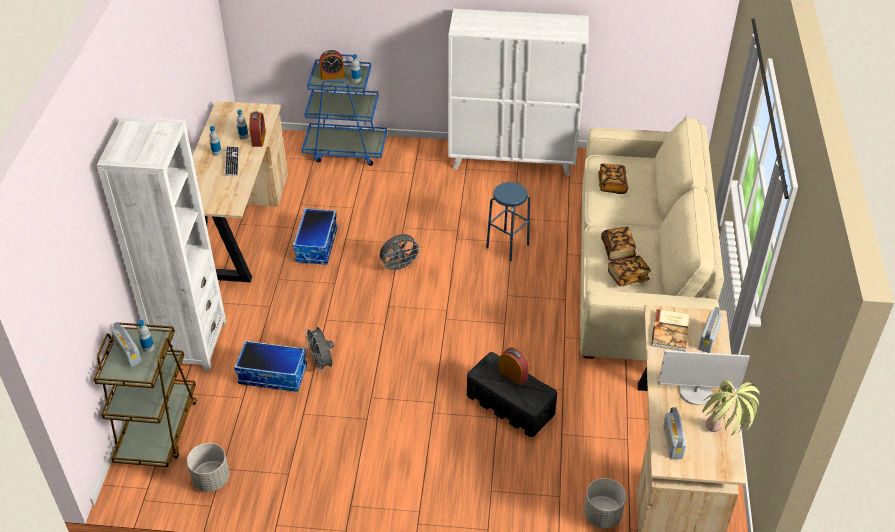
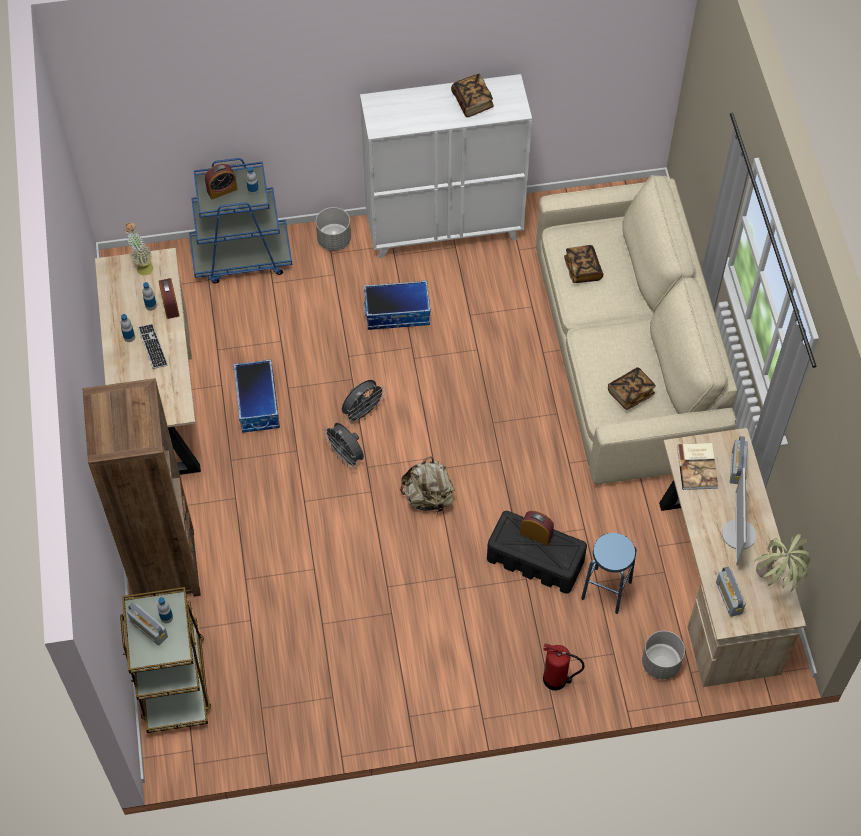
camera: 15 degrees left, 15 degrees up
(190, 343) = (165, 566): white bookcase -> brown bookcase
(211, 478) = (254, 722): grey planter -> grey planter (334, 240)
(249, 111) = (142, 266): none -> potted plant
(273, 374) = (272, 584): storage box -> storage box (397, 312)
(322, 364) = (320, 558): grey fan -> grey fan (346, 456)
(432, 338) = (428, 497): none -> beige backpack
(498, 506) = (556, 680): none -> fire extinguisher
(507, 246) = (474, 356): blue stool -> blue stool (606, 590)
(618, 250) = (611, 360): book -> book (472, 102)
(696, 392) = (738, 535): monitor -> monitor turned 105 degrees clockwise

